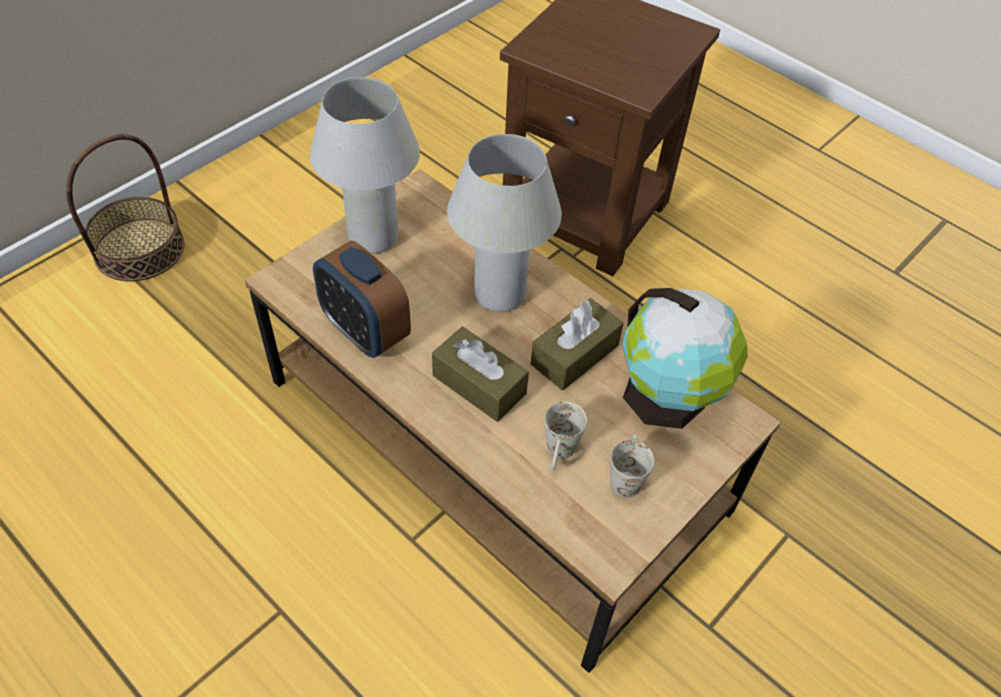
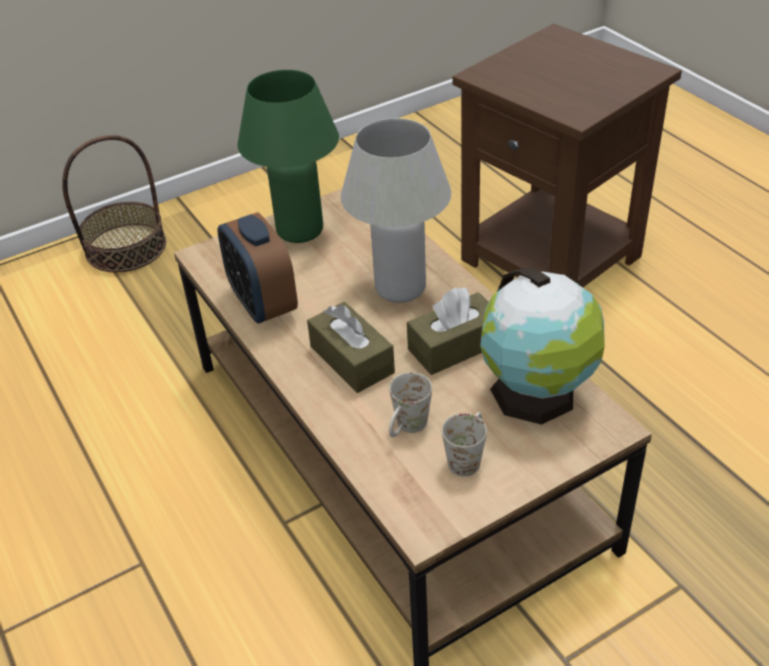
camera: 20 degrees right, 10 degrees down
(373, 237) = (300, 230): white table lamp -> green table lamp

